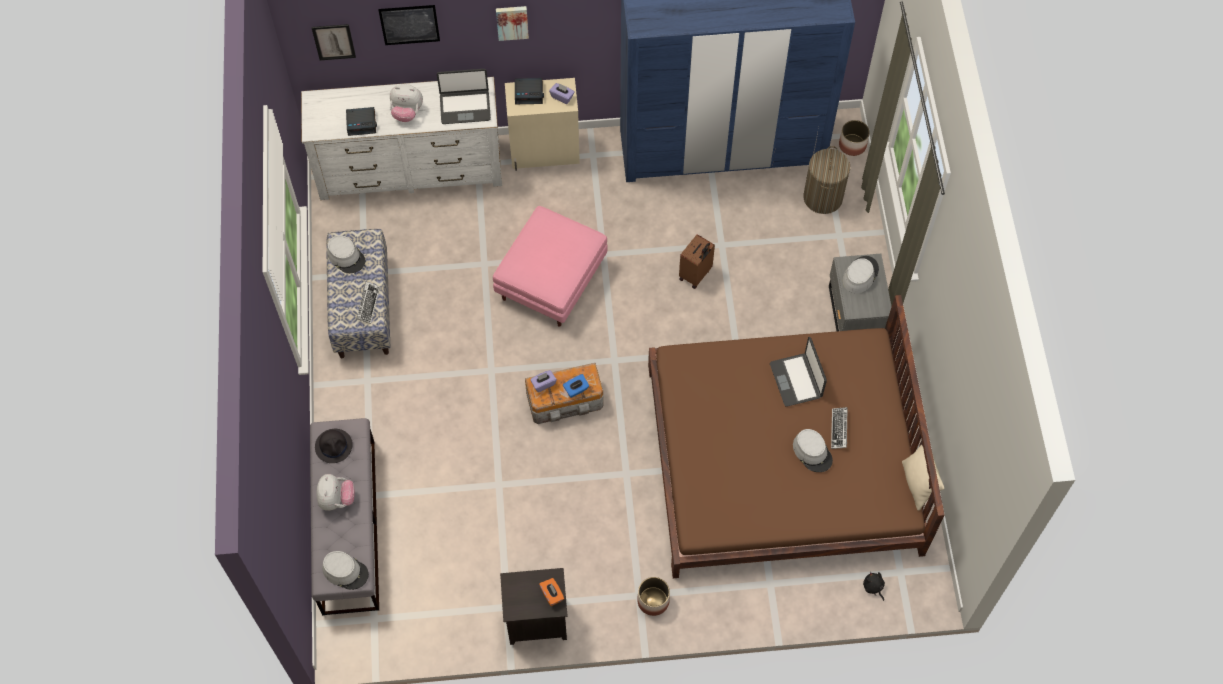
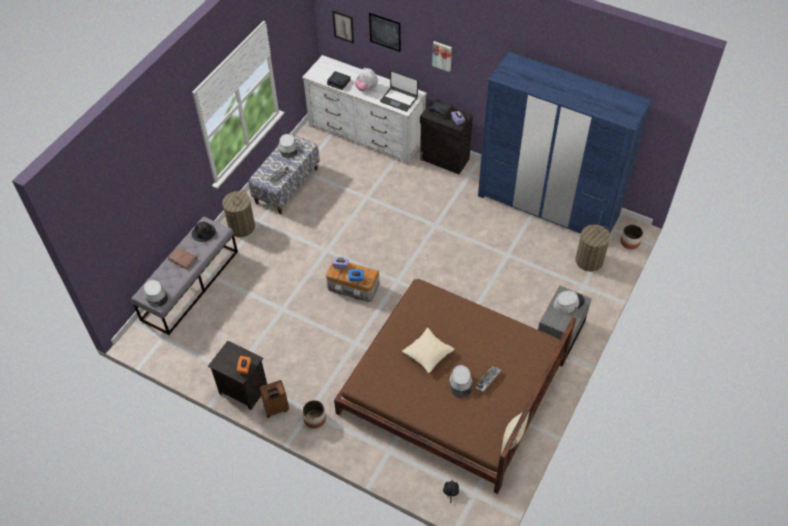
camera: 35 degrees right, 10 degrees down
(336, 499) = (182, 259): plush toy -> brown book
(350, 403) = (241, 227): none -> laundry basket
(545, 152) = (444, 160): beige cabinet -> black cabinet
(551, 279) = (396, 223): pink ottoman -> none
(696, 275) = (479, 262): brown suitcase -> brown suitcase (276, 409)
(747, 438) = (428, 353): none -> beige pillow
(796, 380) = (483, 339): laptop -> none

